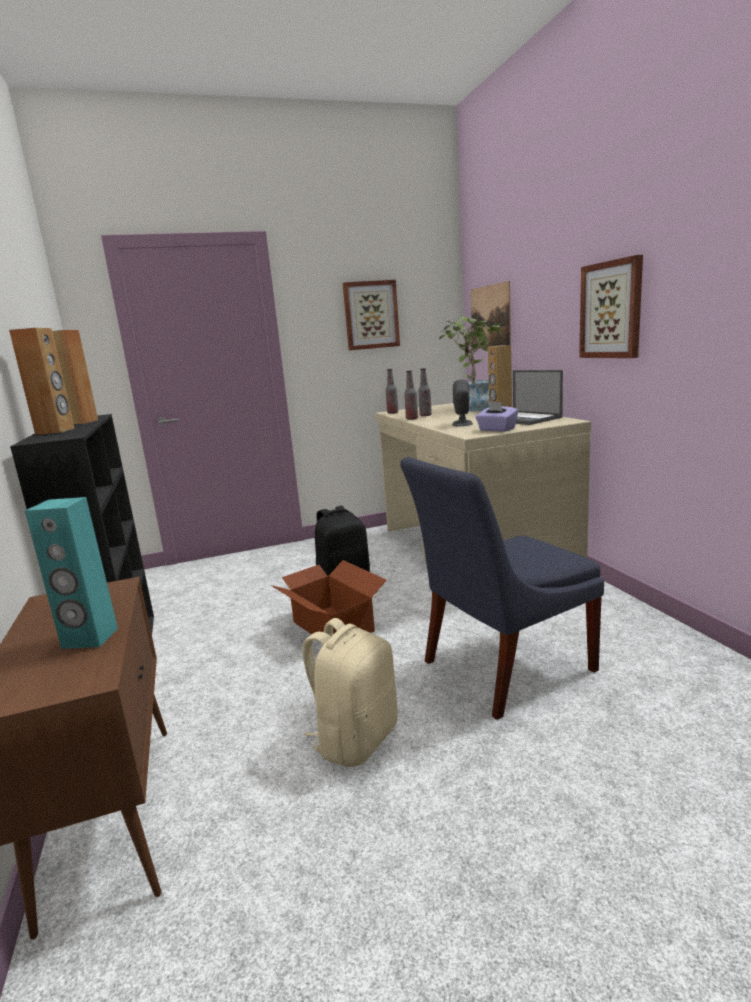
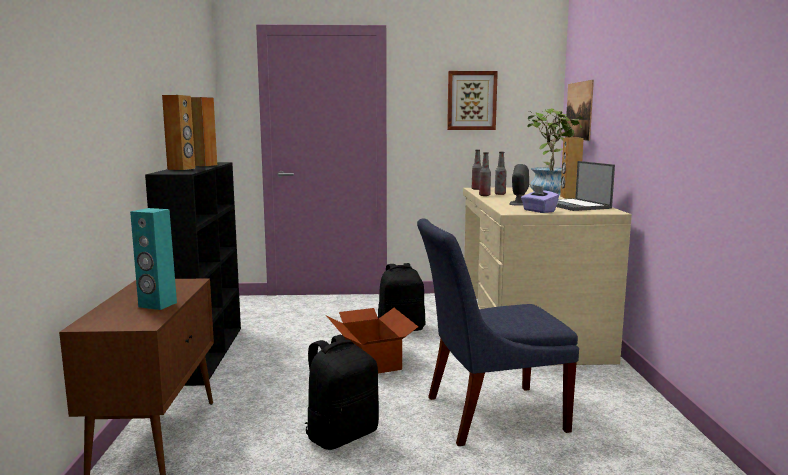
camera: 15 degrees right, 5 degrees down
(355, 739) = (341, 435): beige backpack -> black backpack
(611, 310) = (654, 114): picture -> none

